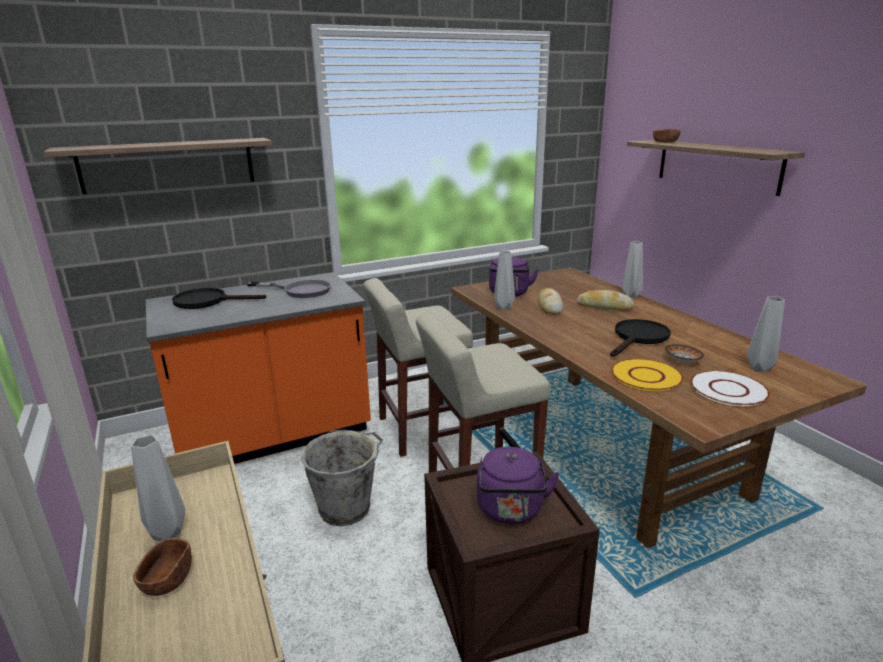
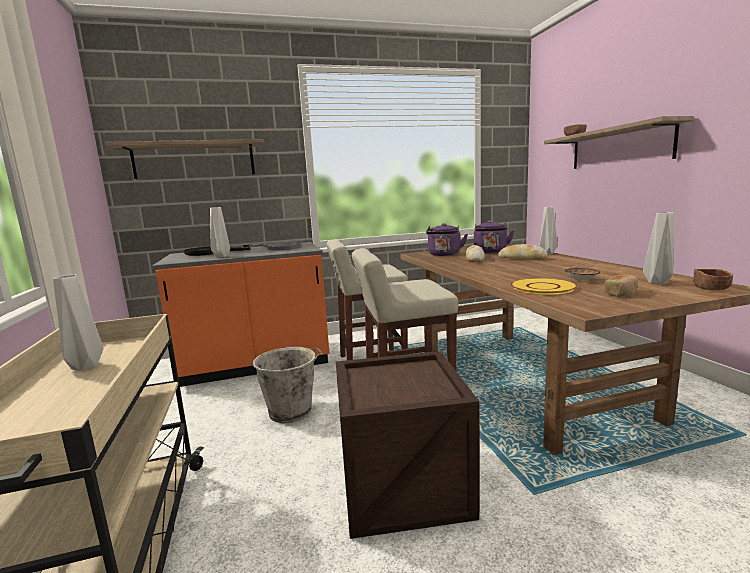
camera: 10 degrees right, 10 degrees down
(167, 580) = (58, 391): brown bowl -> brown bowl (710, 288)
(504, 307) = (437, 260): grey vase -> grey vase (222, 256)
(511, 511) = (401, 388): purple kettle -> purple kettle (490, 252)
(638, 338) = (545, 271): black frying pan -> none
(728, 390) = (621, 293): white plate -> bread

